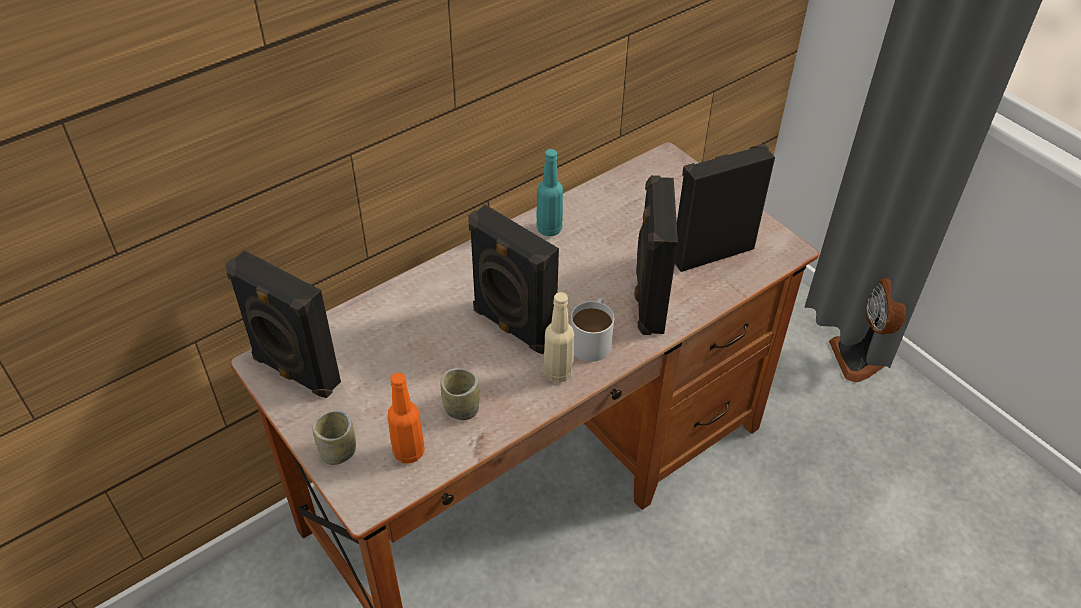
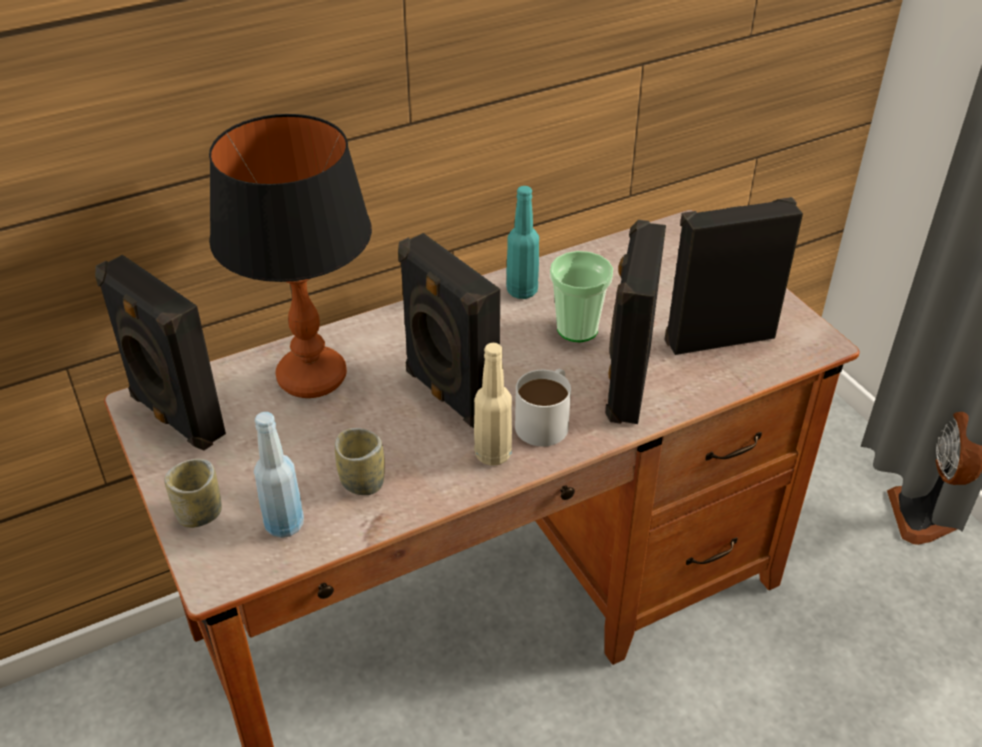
camera: 10 degrees right, 5 degrees down
(397, 324) = (311, 377): none -> table lamp
(409, 452) = (284, 525): orange bottle -> blue bottle
(600, 258) = (577, 329): none -> cup

